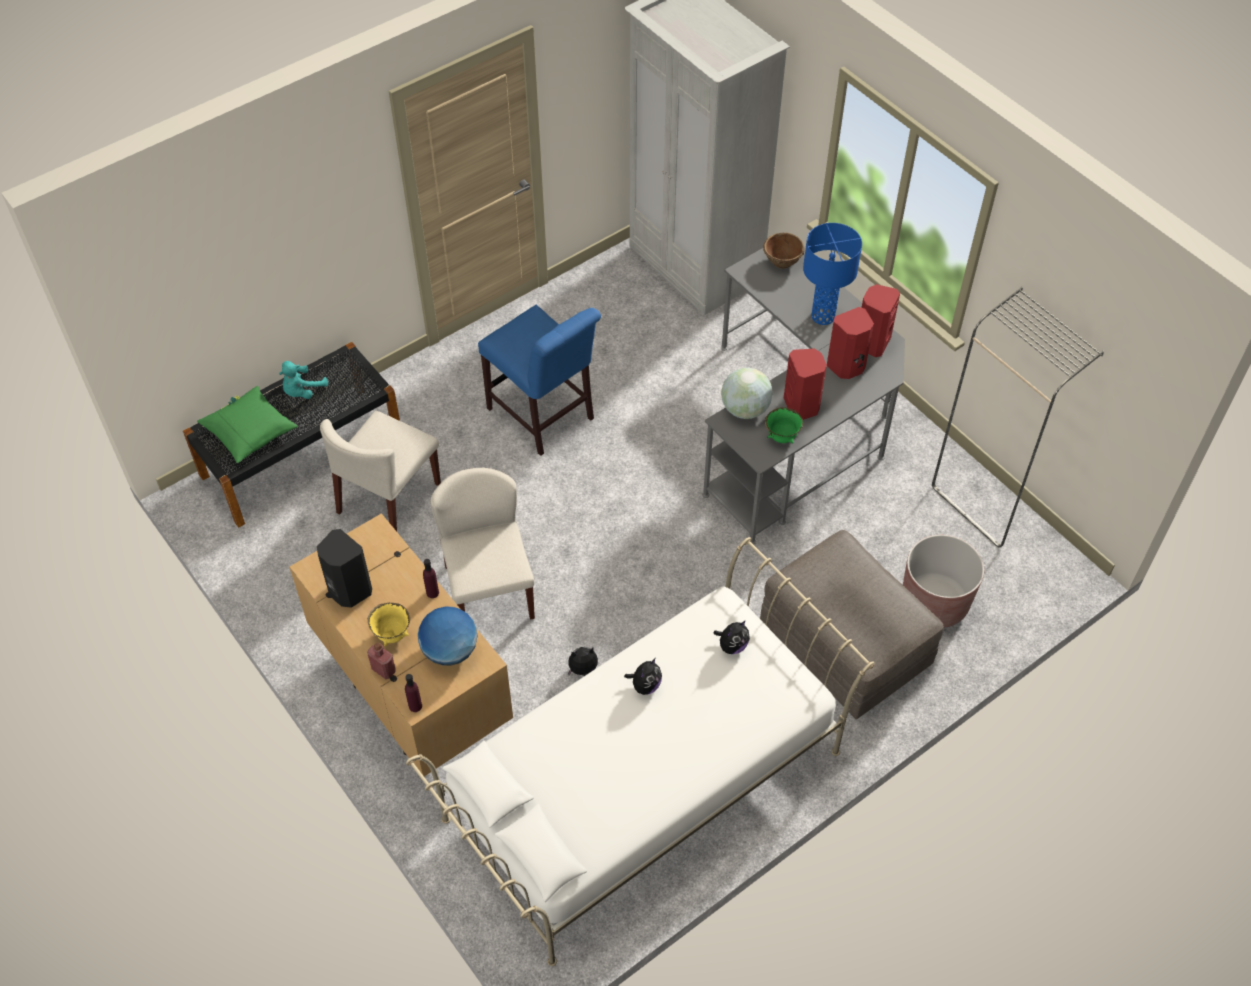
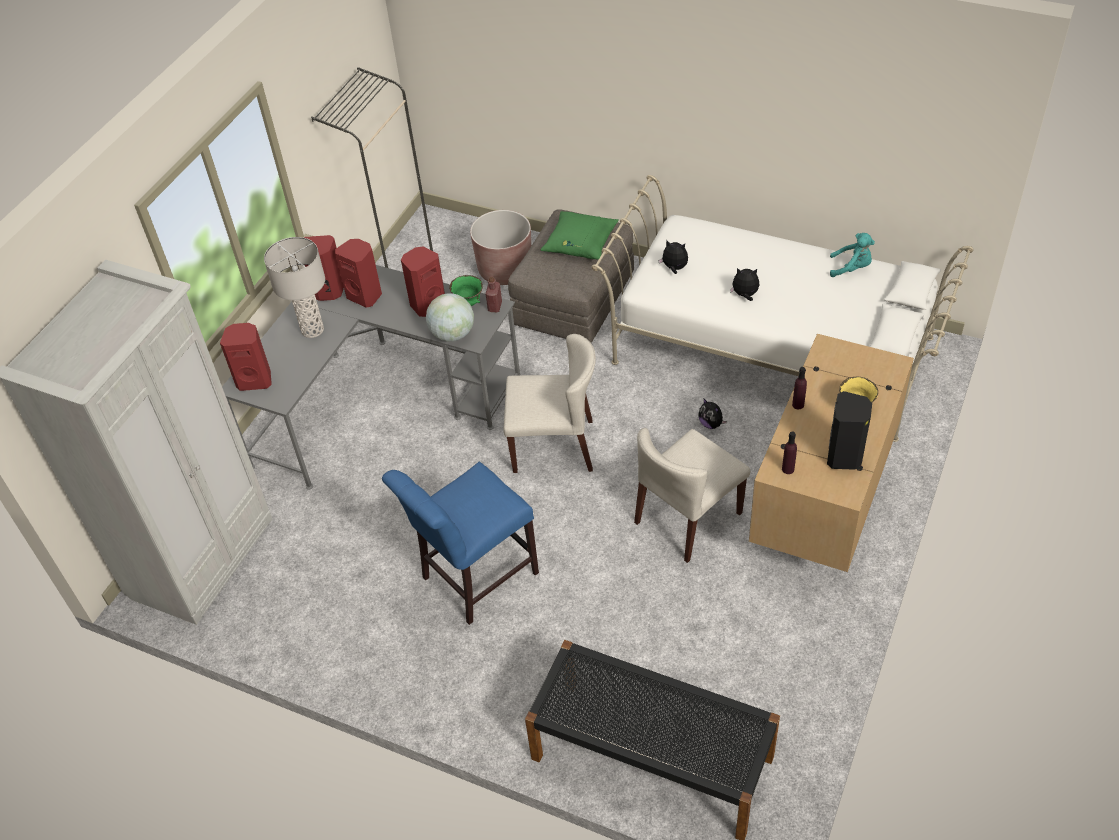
camera: 115 degrees left, 5 degrees down
(250, 432) = (704, 733): green pillow -> green pillow (580, 244)
(302, 391) = (620, 720): turquoise plush toy -> turquoise plush toy (851, 268)
(383, 670) = (888, 396): red bottle -> red bottle (495, 306)
(389, 499) = (649, 647): beige chair -> beige chair (554, 446)
(415, 706) = (897, 363): purple bottle -> purple bottle (788, 469)
(450, 651) = (836, 368): globe -> none
(544, 417) = (474, 578): blue chair -> blue chair turned 150 degrees counterclockwise
(782, 262) = (255, 380): brown bowl -> red speaker
(823, 316) = (312, 329): blue table lamp -> white table lamp

